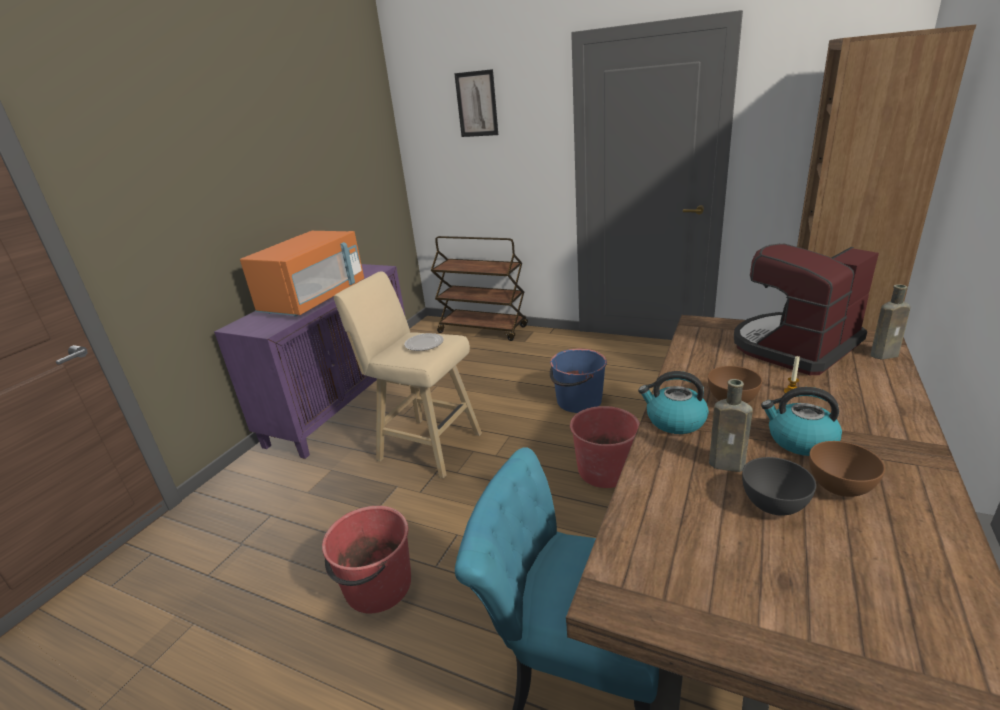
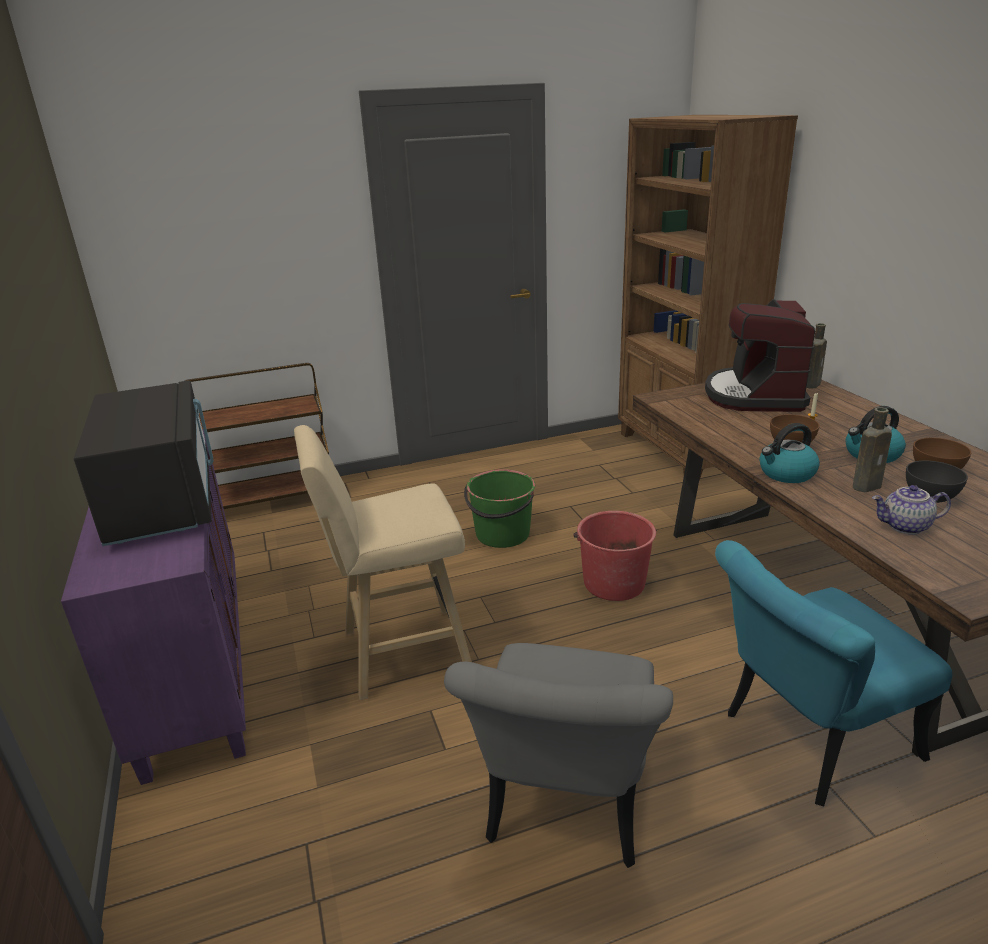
camera: 45 degrees left, 0 degrees up
(315, 299) = (164, 502): orange microwave -> black microwave
(377, 587) = (565, 810): red bucket -> grey chair
(424, 344) = (410, 505): plate -> none
(477, 104) = (224, 181): picture -> none
(578, 402) = (502, 534): blue bucket -> green bucket
(684, 514) = (905, 527): none -> teapot

